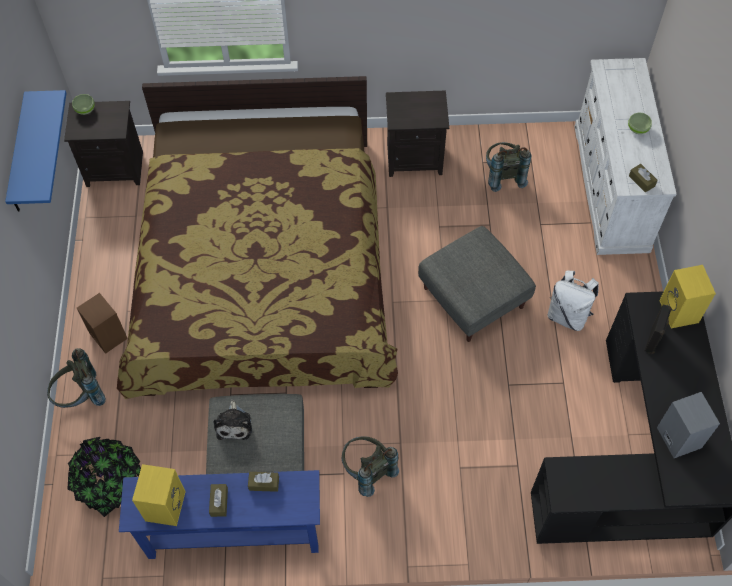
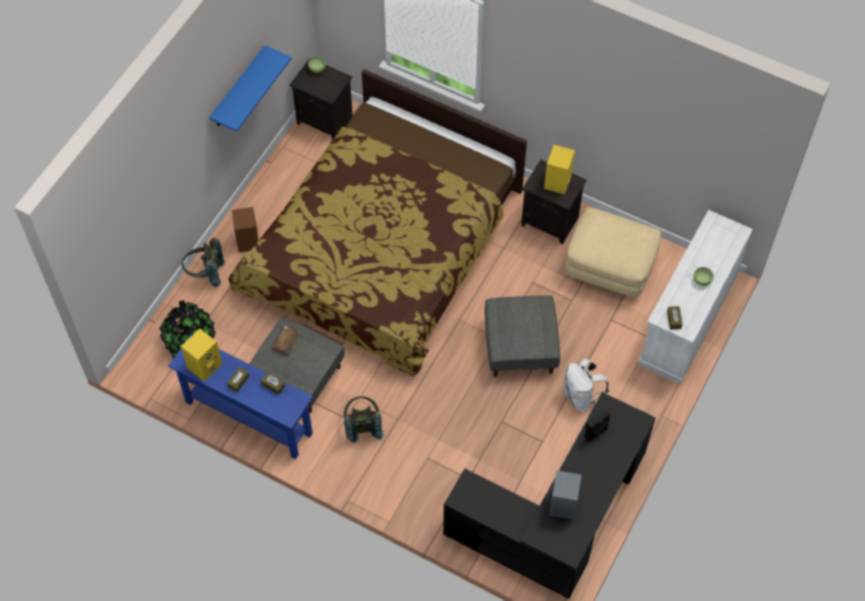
camera: 30 degrees right, 0 degrees up
(234, 424) = (286, 342): plush toy -> brown book
(503, 175) = (609, 268): grey backpack -> beige ottoman
(680, 312) = (630, 425): yellow speaker -> yellow speaker (558, 182)

